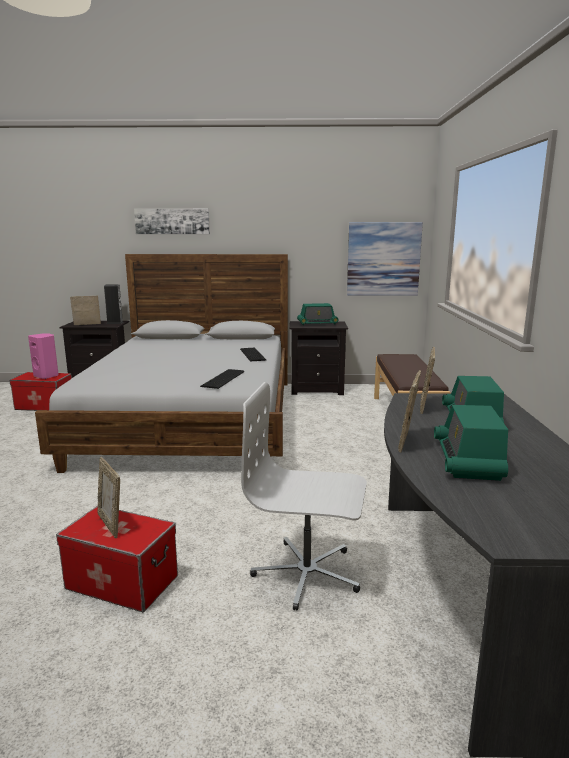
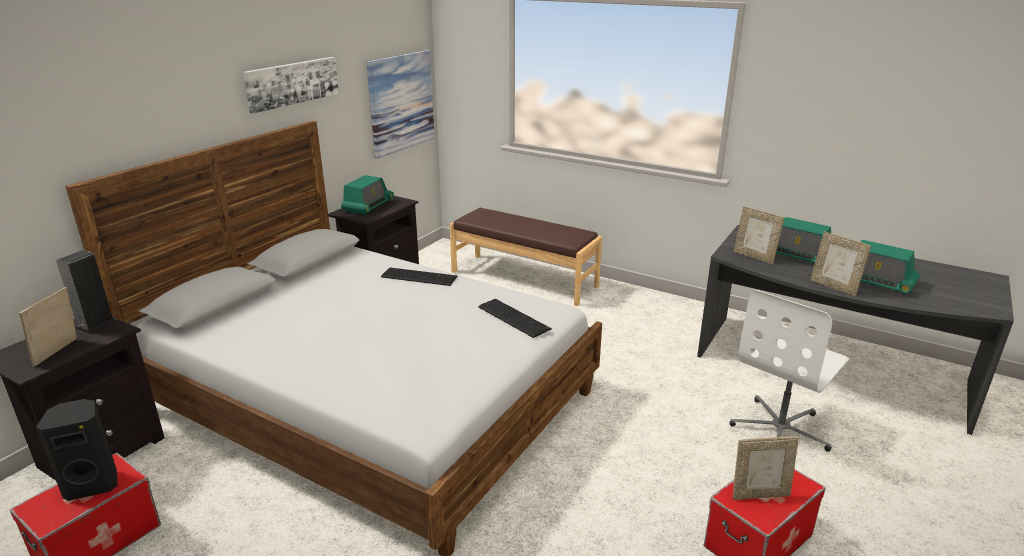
camera: 60 degrees left, 10 degrees up
(47, 376) = (93, 484): pink speaker -> black speaker
(172, 221) = (137, 102): picture -> picture (292, 83)

